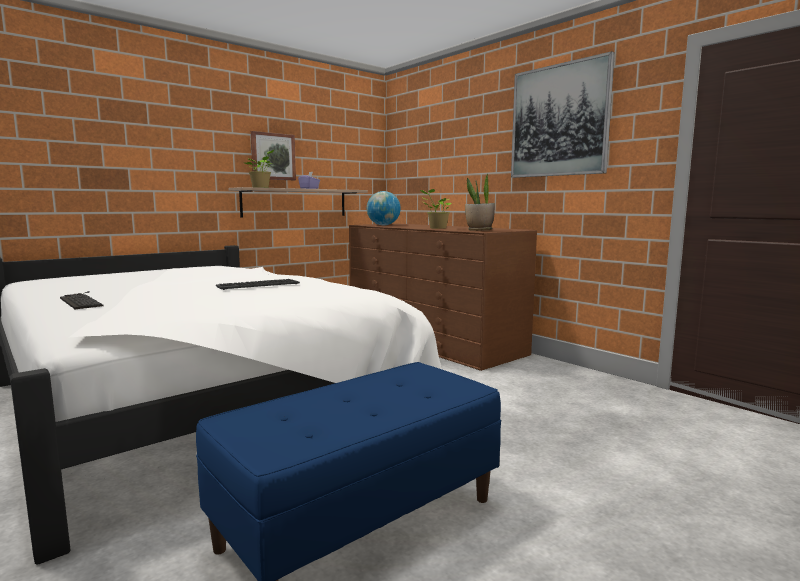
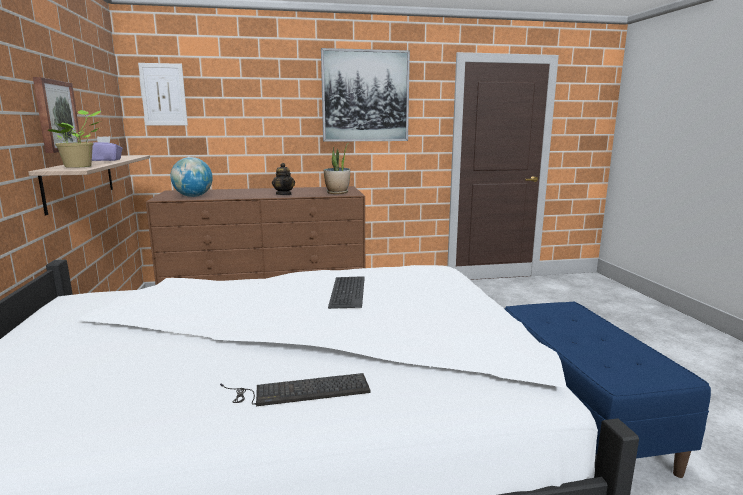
camera: 60 degrees left, 5 degrees up
(406, 142) = (163, 94): none -> picture
(436, 228) = (284, 194): potted plant -> teapot

